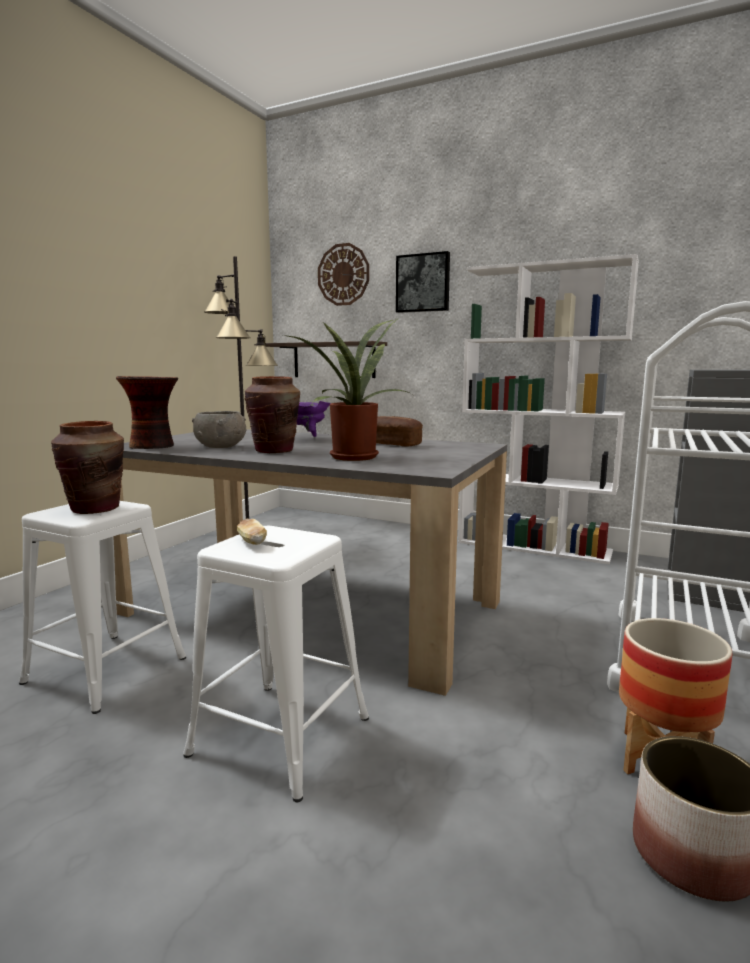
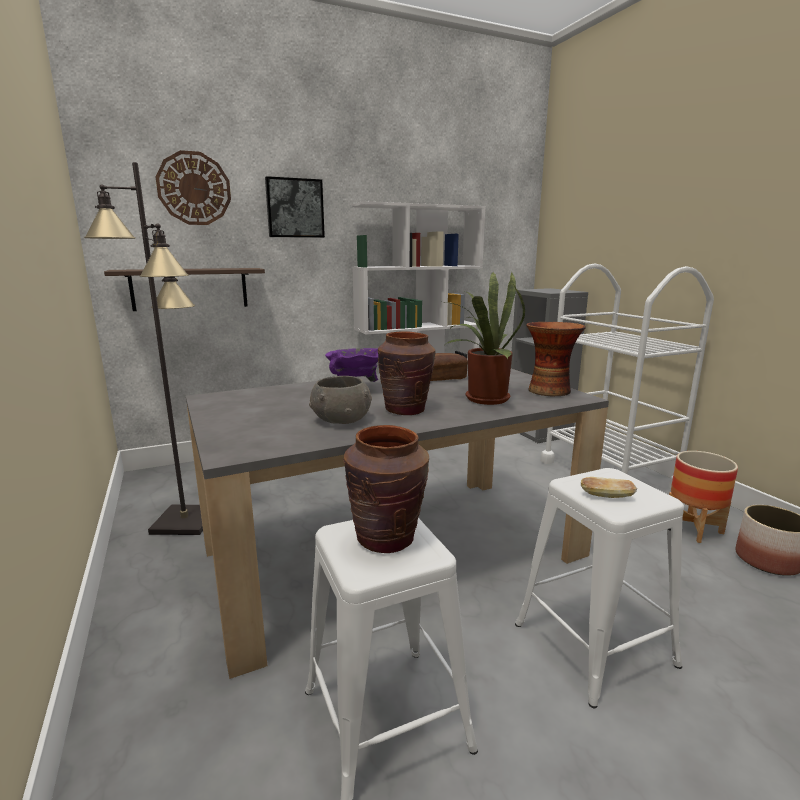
camera: 50 degrees left, 5 degrees up
(154, 446) = (273, 441): vase -> vase (549, 390)

